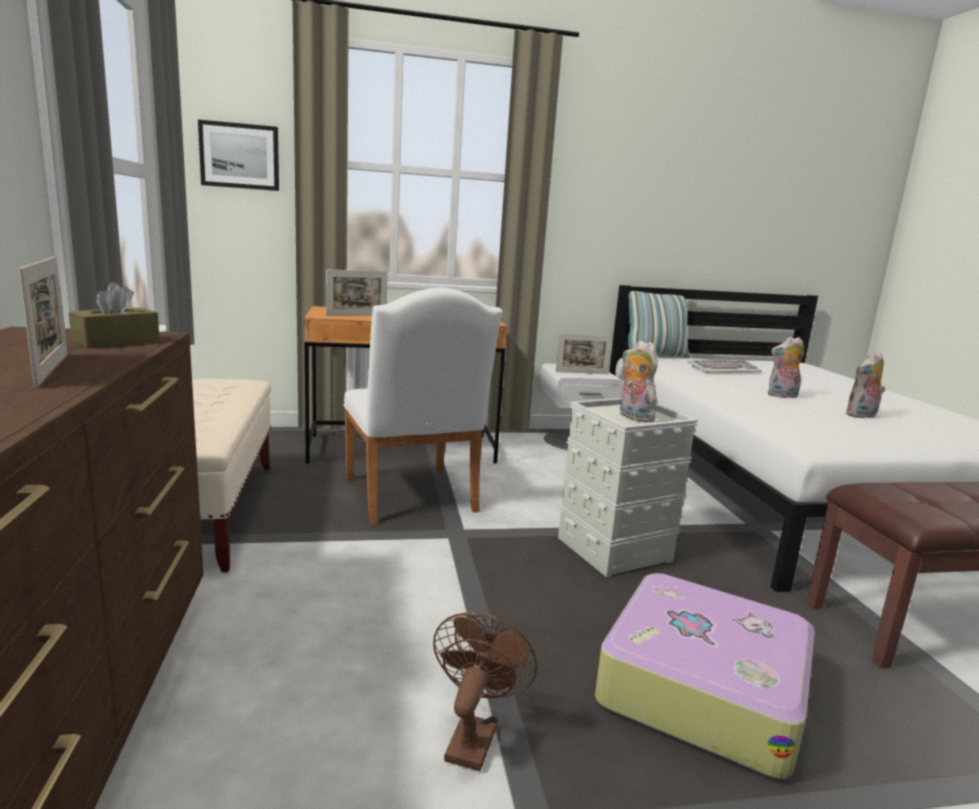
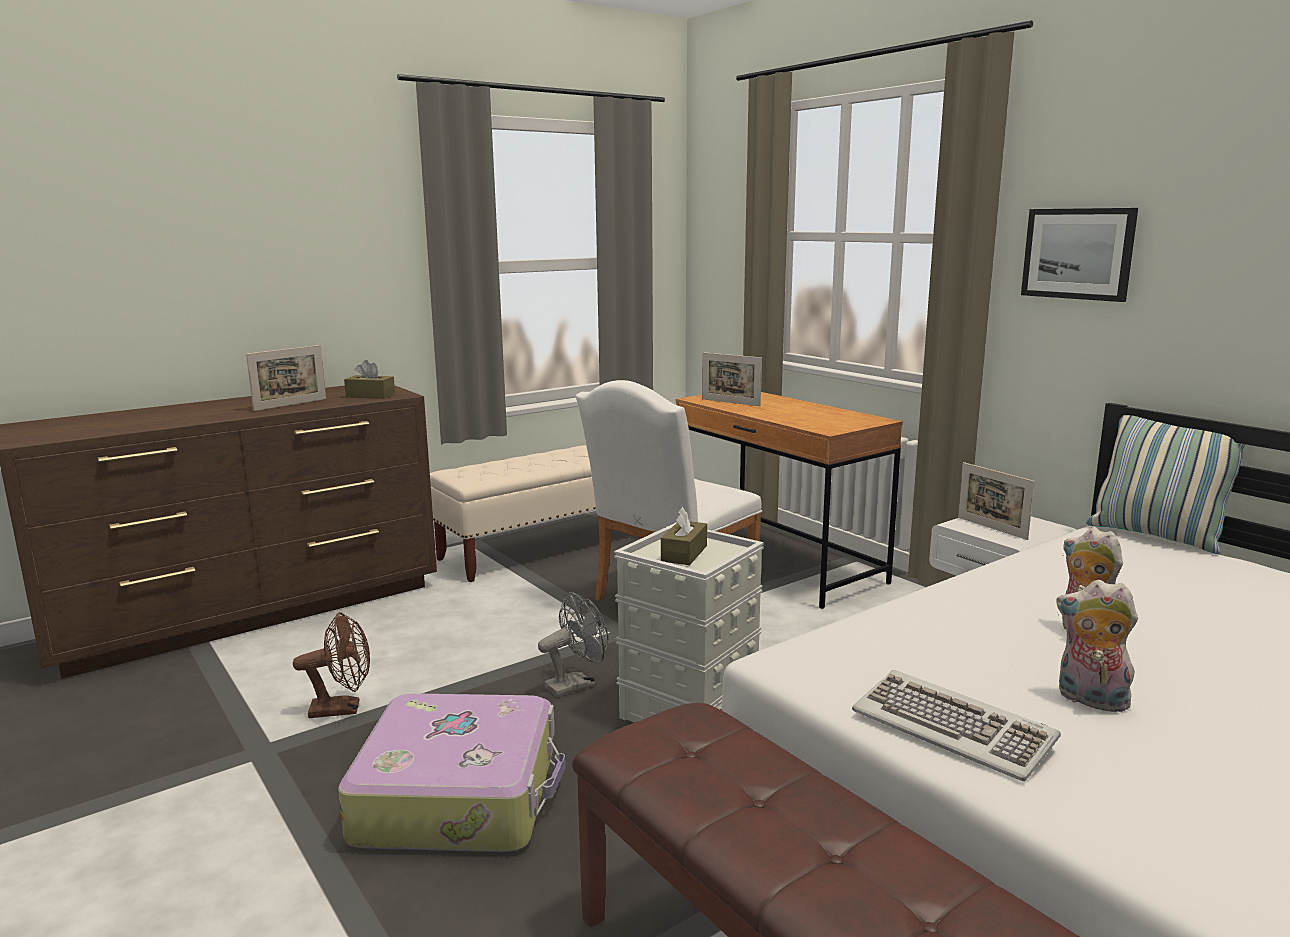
camera: 65 degrees right, 0 degrees up
(240, 156) = (723, 235): picture -> picture (1078, 253)
(533, 578) = (576, 684): none -> grey fan
(633, 417) = (684, 553): plush toy -> brown tissue box
(723, 369) = (1190, 583): keyboard -> keyboard (953, 728)

